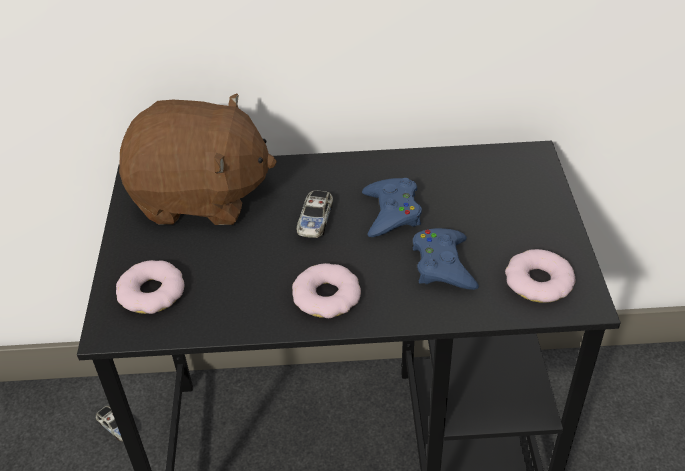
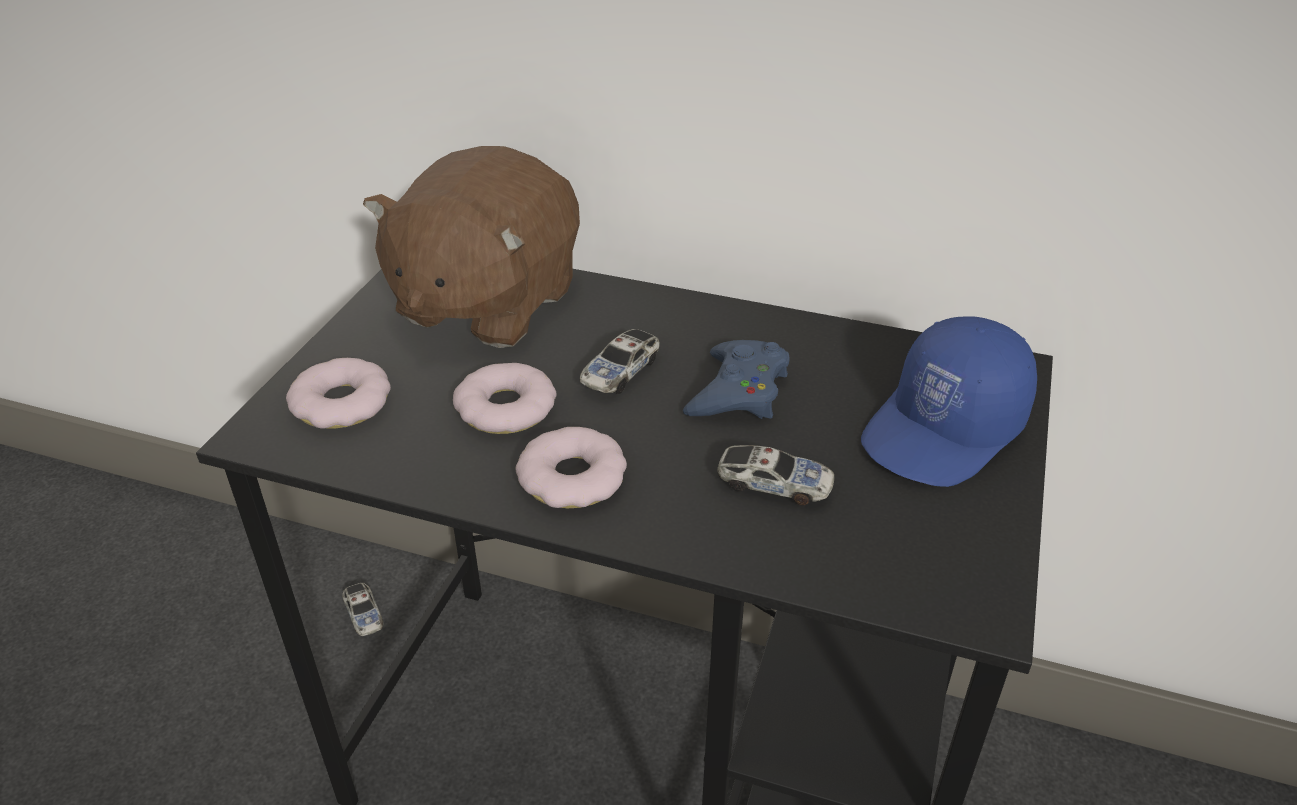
camera: 20 degrees right, 5 degrees down
(201, 197) = (485, 303): brown plush toy -> brown plush toy turned 90 degrees clockwise
(443, 265) = (774, 485): blue game controller -> toy car
(517, 204) = (945, 431): none -> blue cap
(538, 282) = (917, 554): donut -> donut (505, 408)

